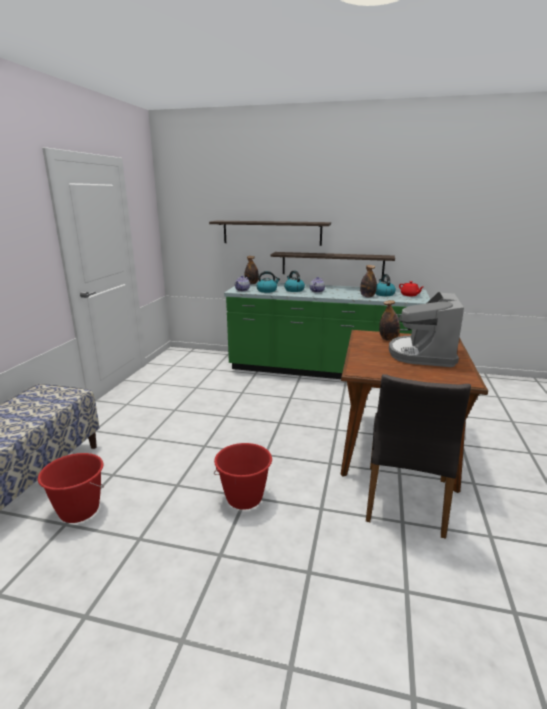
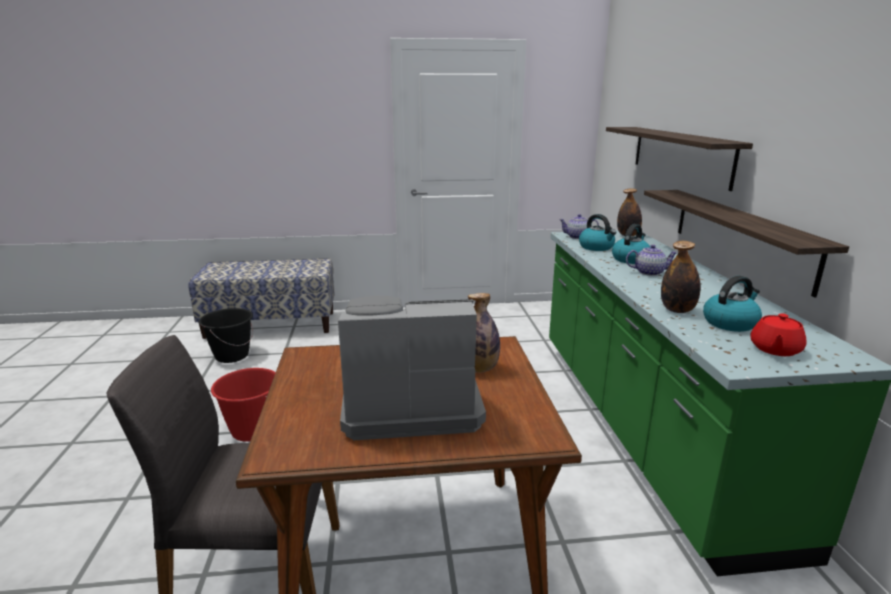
camera: 70 degrees right, 0 degrees up
(79, 510) = (232, 356): red bucket -> black bucket

